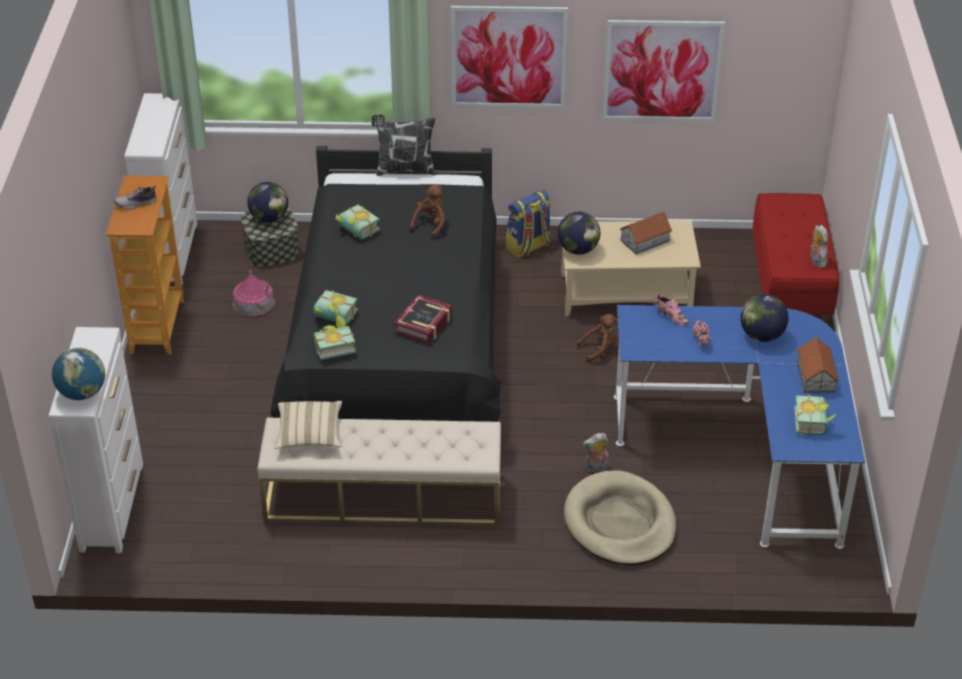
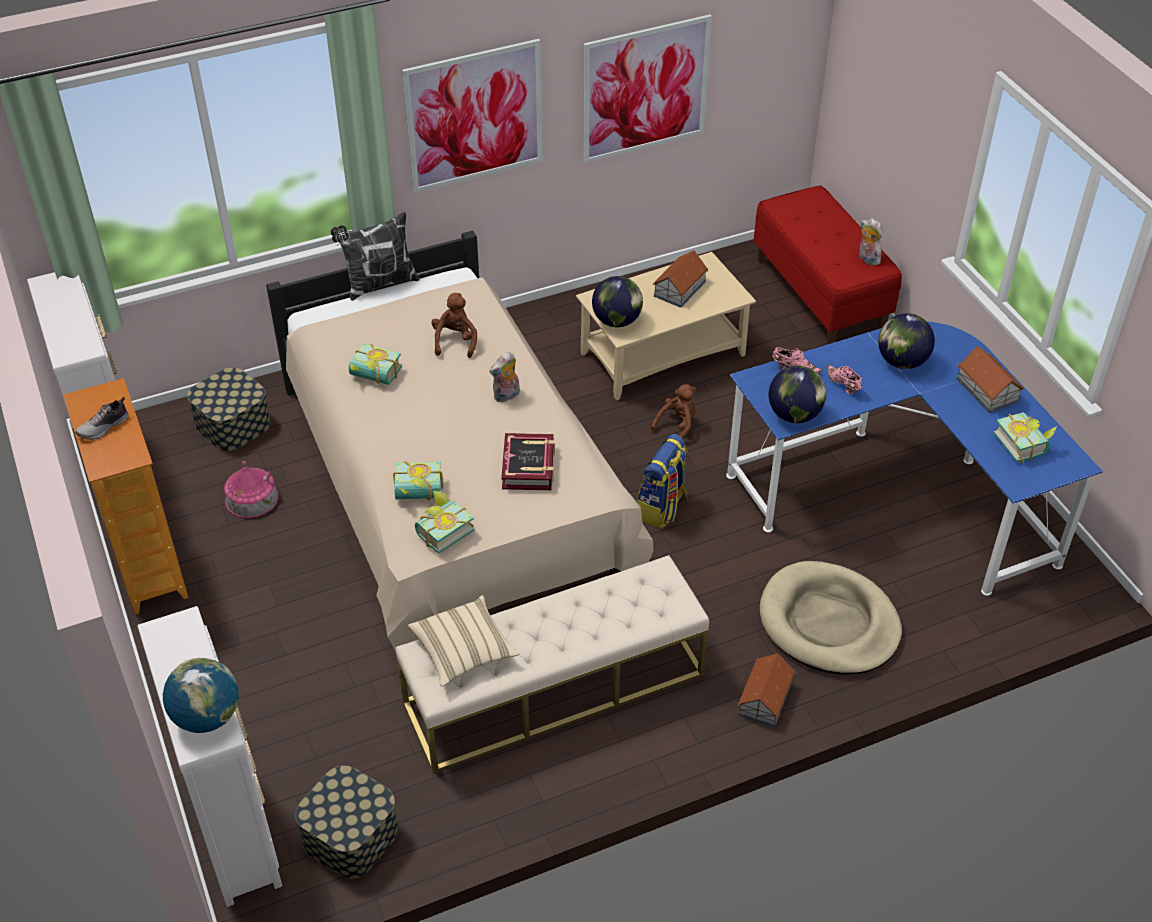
camera: 25 degrees left, 5 degrees up
(184, 539) = (350, 836): none -> storage box
(269, 218) = (223, 389): globe -> globe (794, 415)
(397, 342) = (451, 492): black bed -> beige bed
(528, 247) = (525, 332): backpack -> backpack (662, 508)
(532, 557) = (764, 699): none -> toy house
(596, 468) = (762, 566): plush toy -> plush toy (506, 396)

